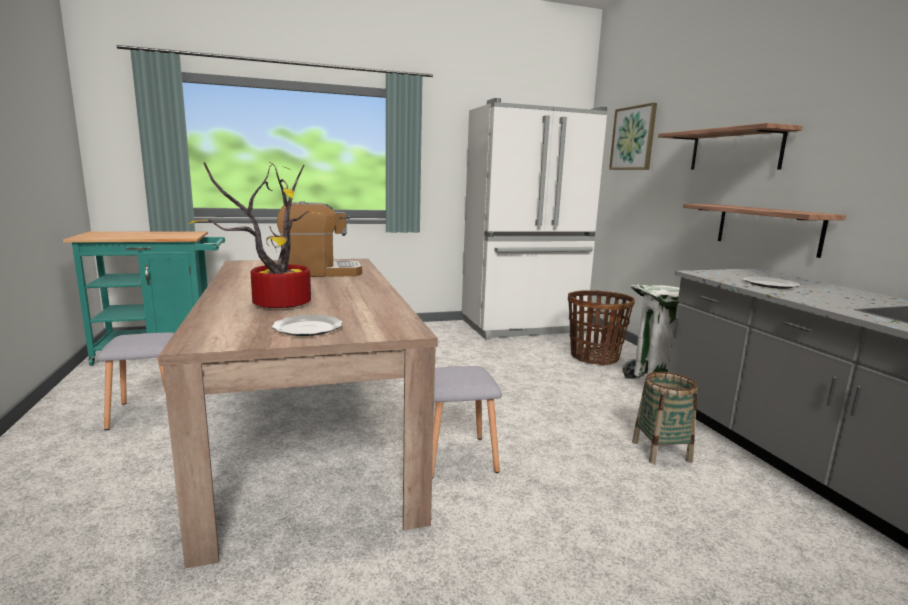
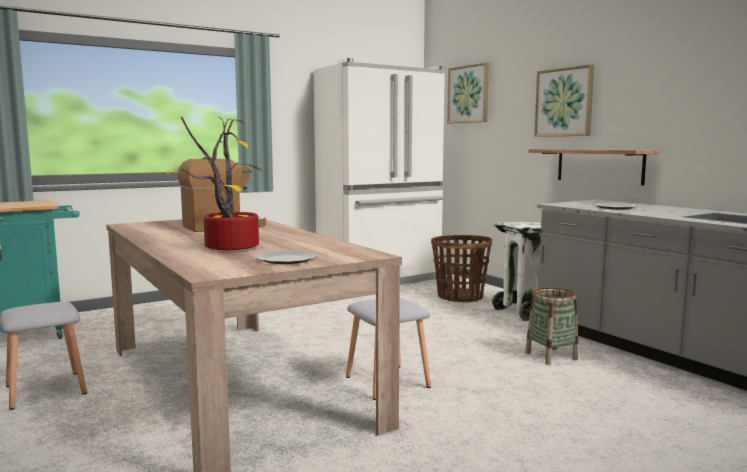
camera: 15 degrees left, 5 degrees down
(735, 150) = (564, 102): shelf -> picture

